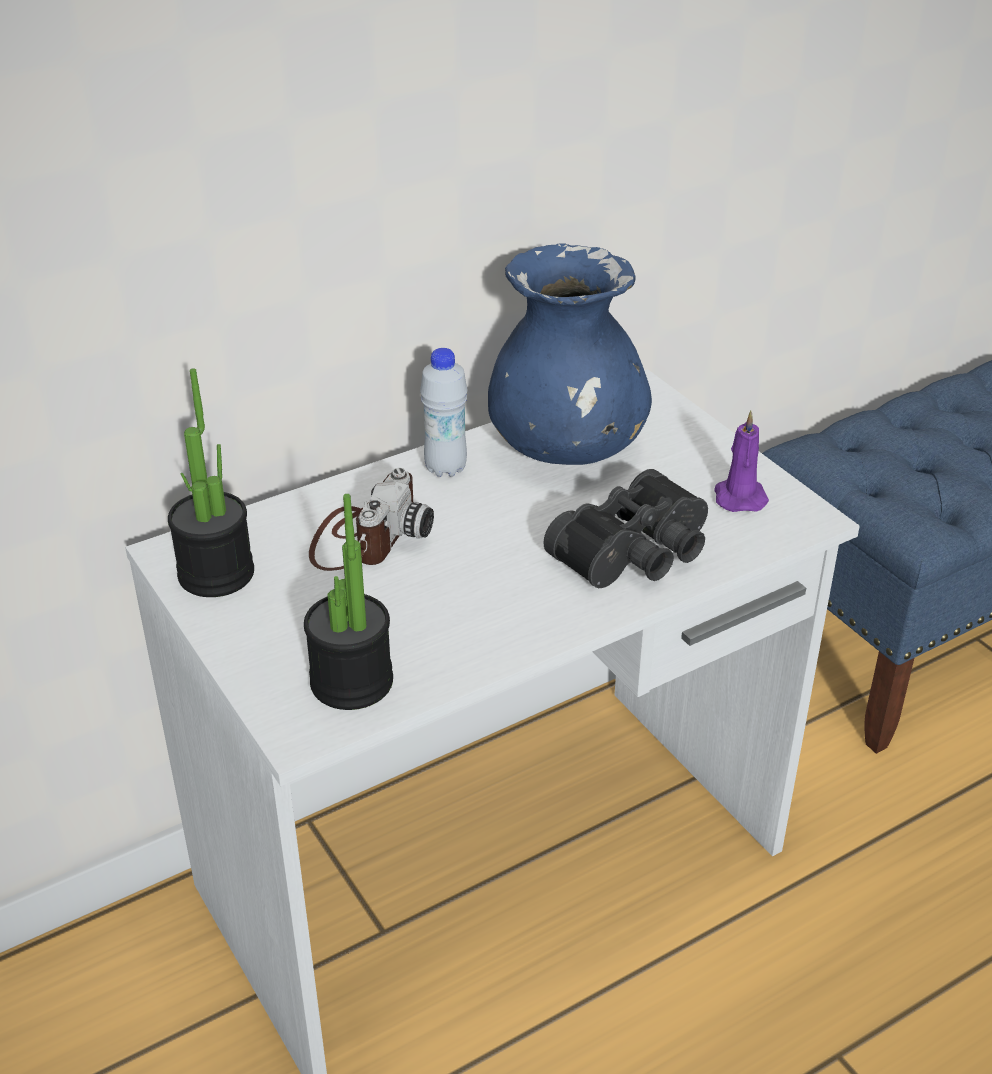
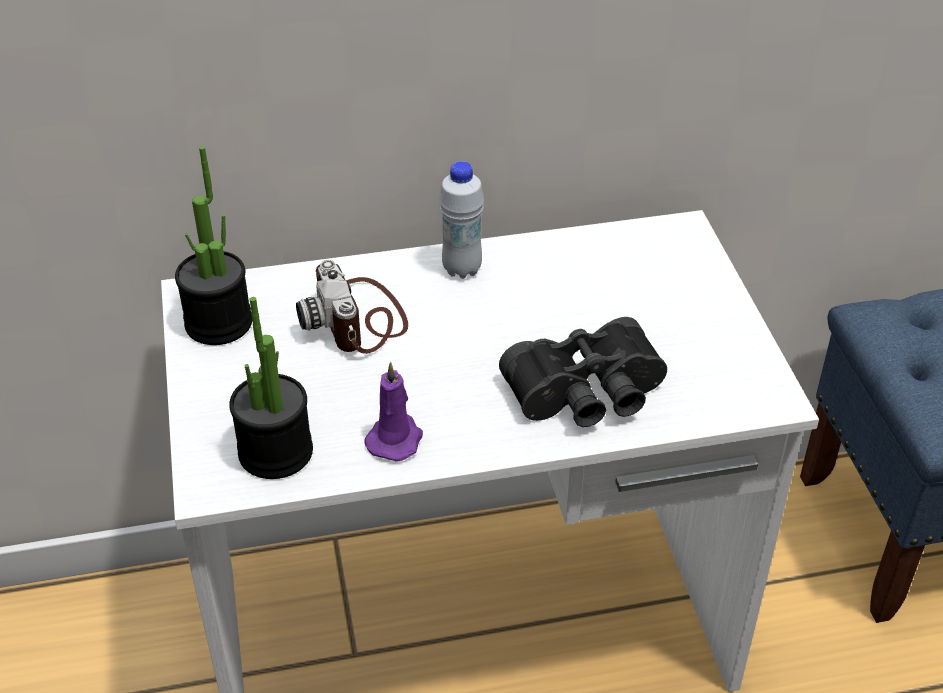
camera: 20 degrees right, 5 degrees up
(366, 537) = (358, 320): camera -> camera turned 120 degrees clockwise
(568, 449) = (582, 275): blue vase -> none
(739, 496) = (716, 360): purple candle -> purple candle (395, 438)

